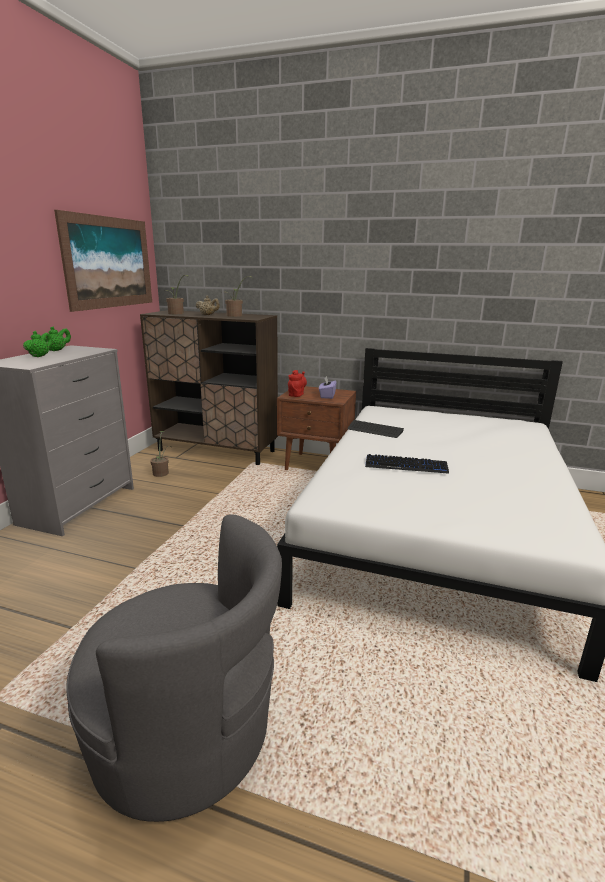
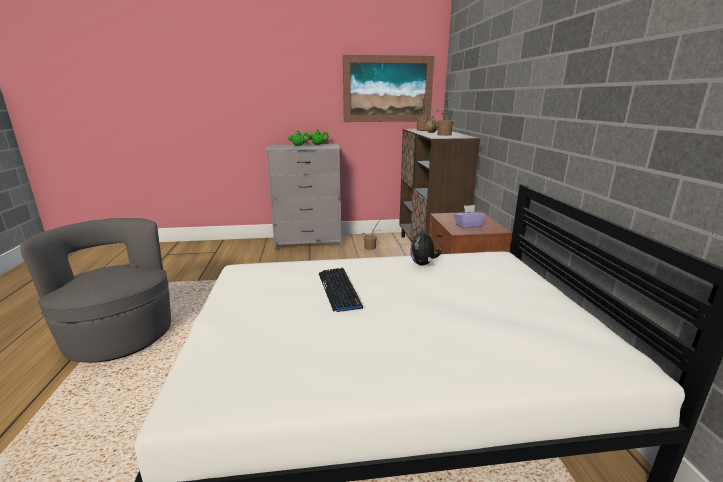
camera: 65 degrees right, 0 degrees up
(188, 734) = (120, 335): grey armchair -> grey armchair turned 150 degrees clockwise
(297, 394) = (451, 216): red teapot -> none
(375, 430) = (423, 264): keyboard -> plush toy

